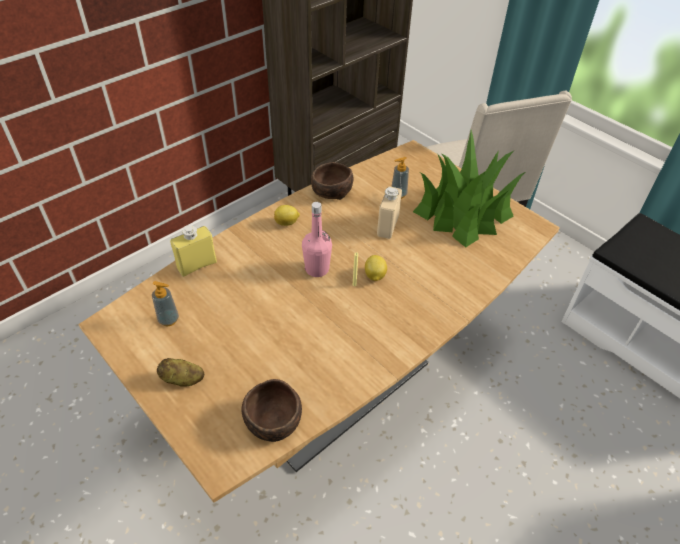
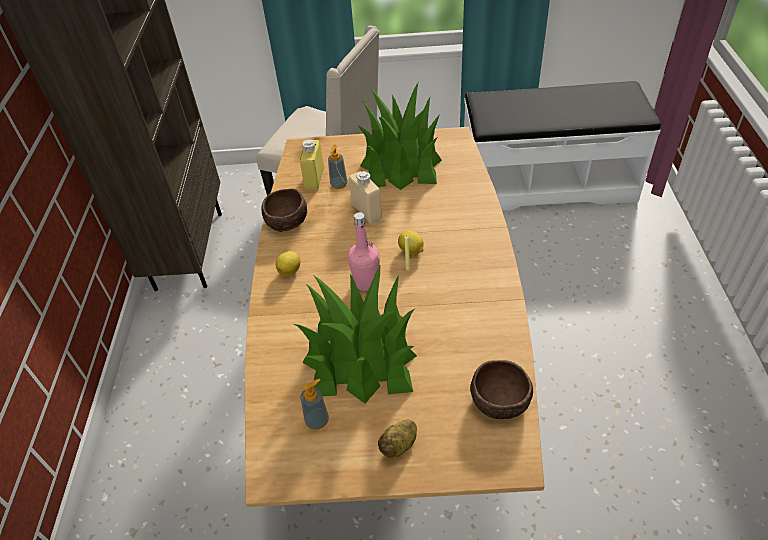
camera: 45 degrees left, 0 degrees up
(197, 265) = (271, 364): yellow bottle -> yellow bottle (314, 179)
(243, 309) = (360, 357): none -> potted plant

